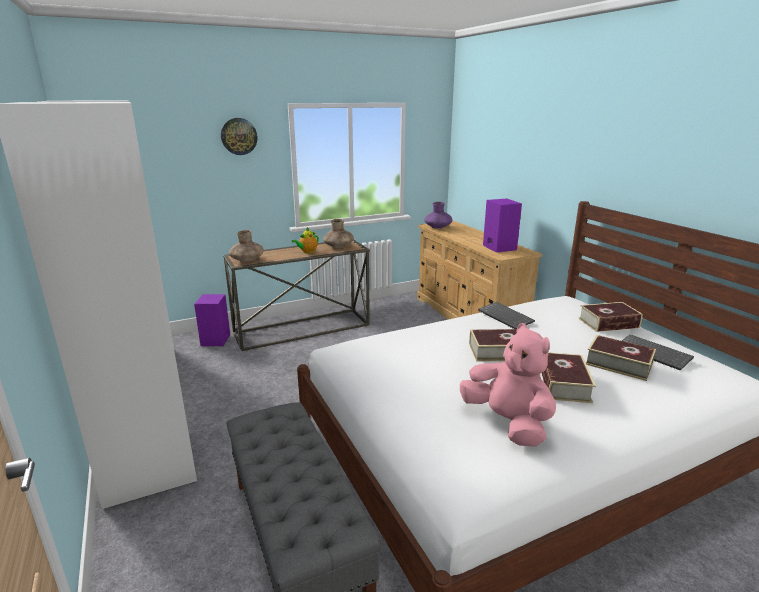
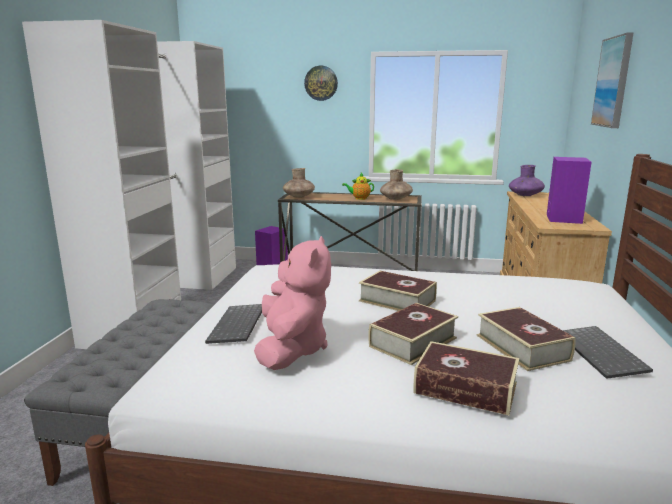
camera: 35 degrees right, 5 degrees down
(506, 317) = (468, 279): keyboard -> keyboard (239, 326)
(519, 139) = (613, 82): none -> picture
(608, 323) = (596, 313): book -> book (465, 388)

